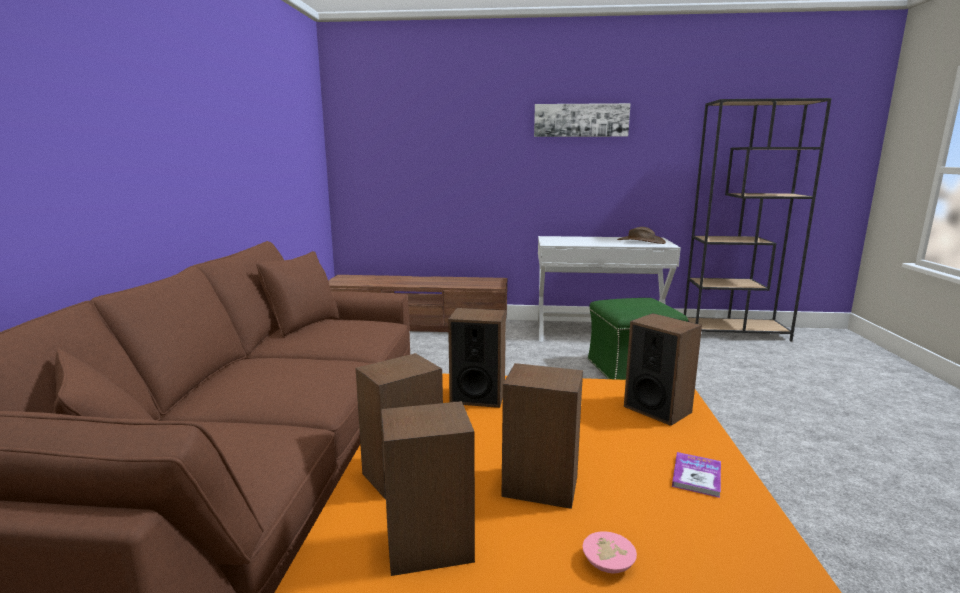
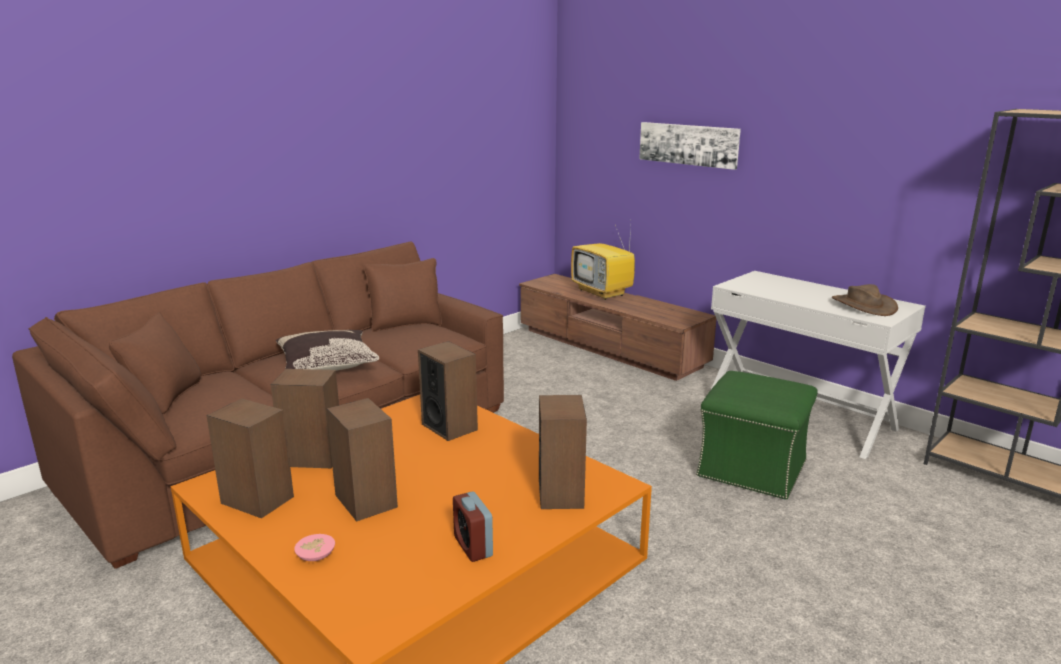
camera: 40 degrees right, 5 degrees up
(299, 375) = (327, 365): none -> pillow
(403, 279) = (603, 293): none -> television
(581, 120) = (825, 122): picture -> picture (688, 144)
(696, 476) = (473, 547): book -> alarm clock

